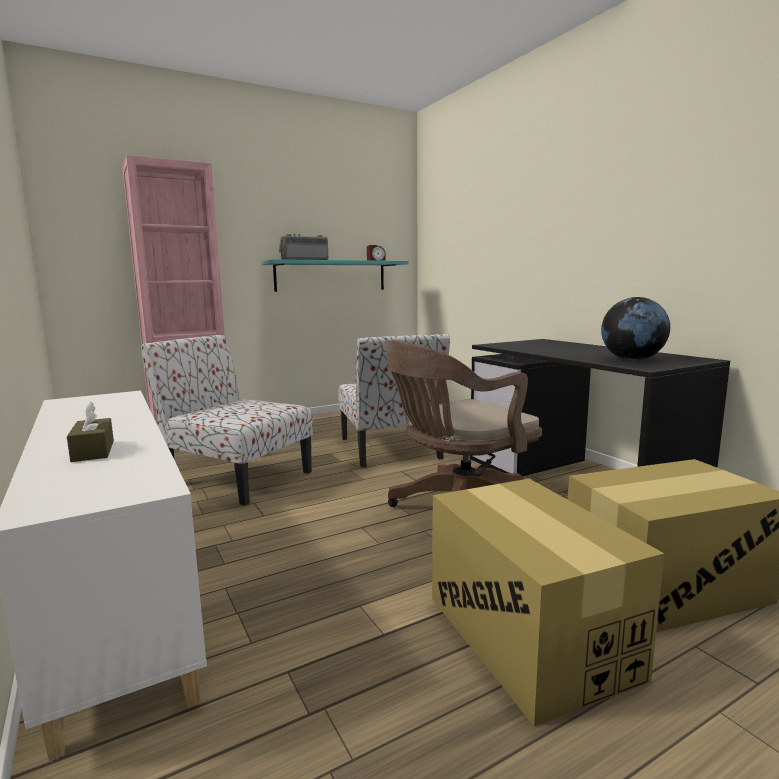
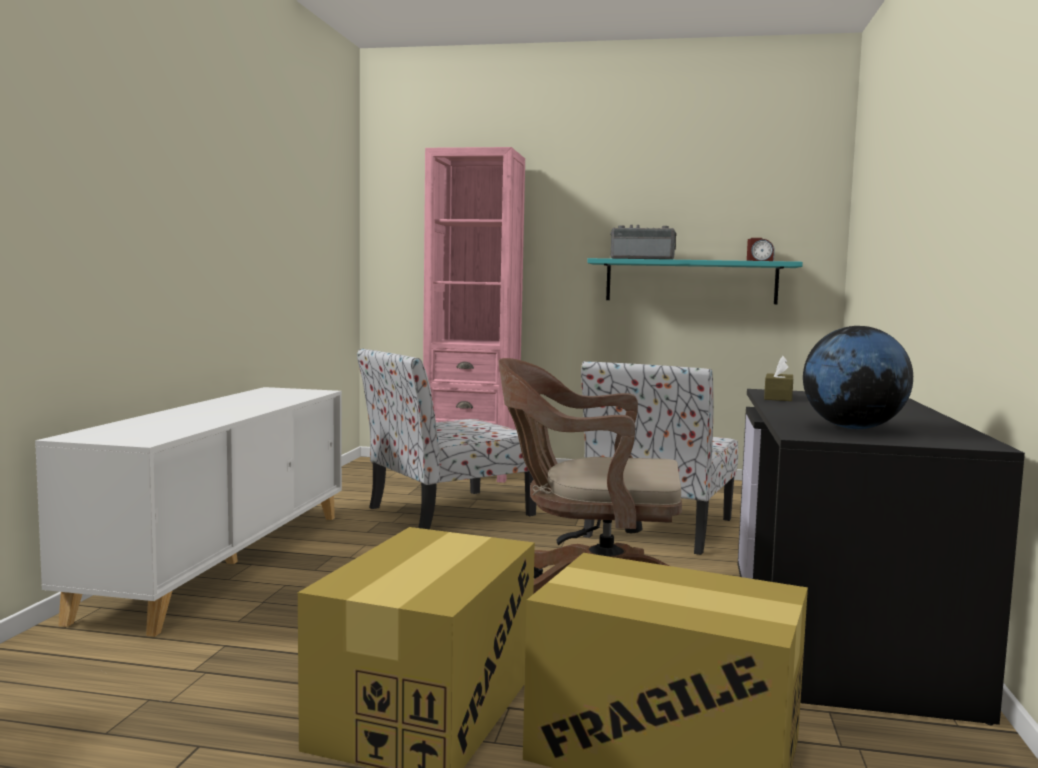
camera: 40 degrees right, 5 degrees down
(93, 451) = (183, 418): brown tissue box -> brown tissue box (778, 397)
(236, 477) = (447, 512): chair -> chair turned 105 degrees counterclockwise

